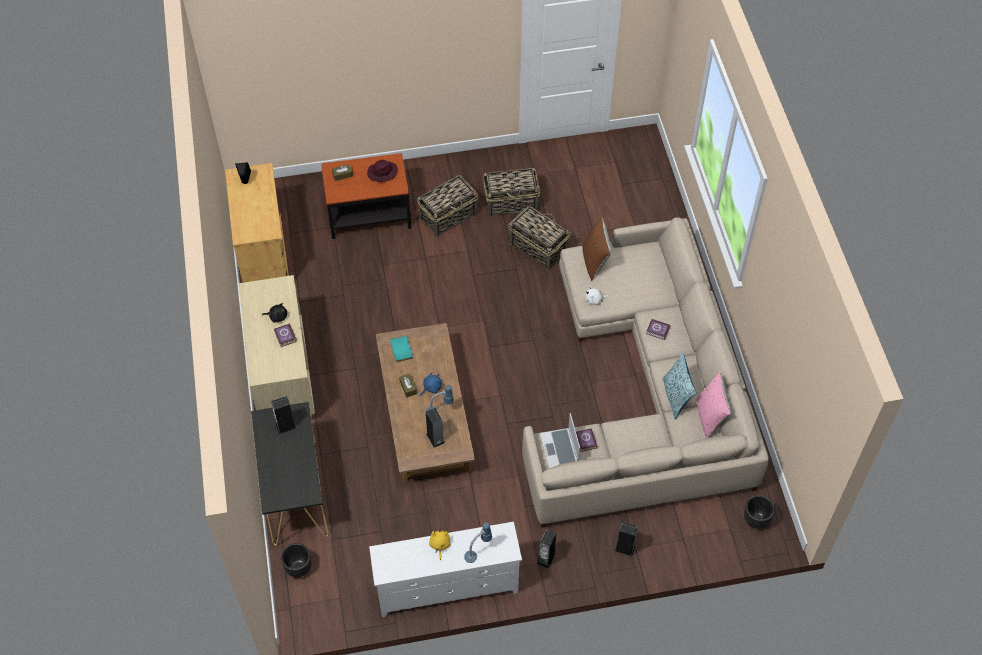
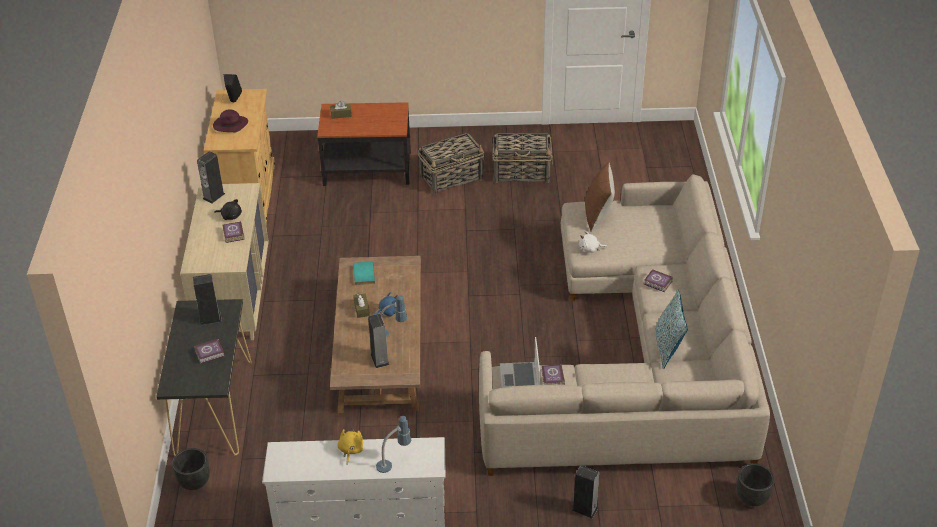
camera: 10 degrees right, 15 degrees down
(296, 463) = (210, 353): none -> book
(382, 173) = (383, 116): purple hat -> purple hat (230, 126)
(537, 247) = (542, 213): basket -> none
(546, 558) = (487, 507): speaker -> speaker (214, 196)
(710, 417) = (705, 370): pink pillow -> none

